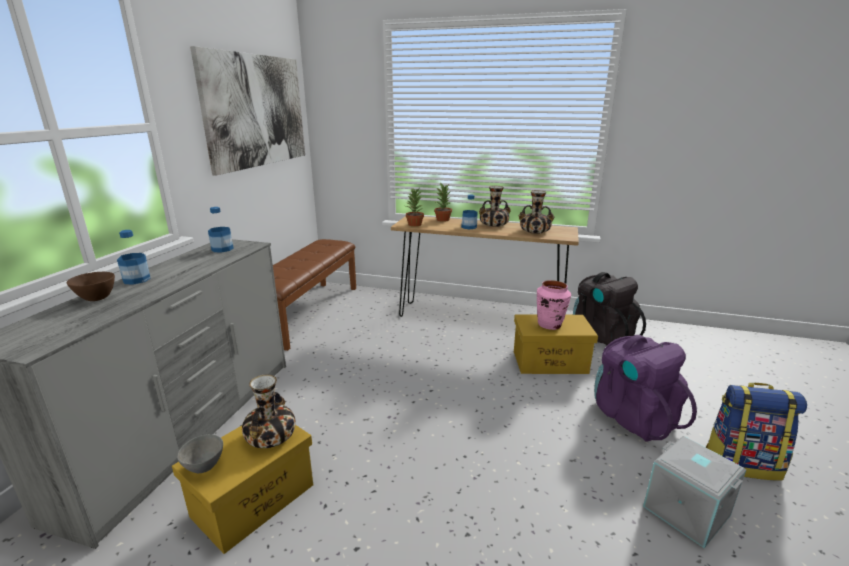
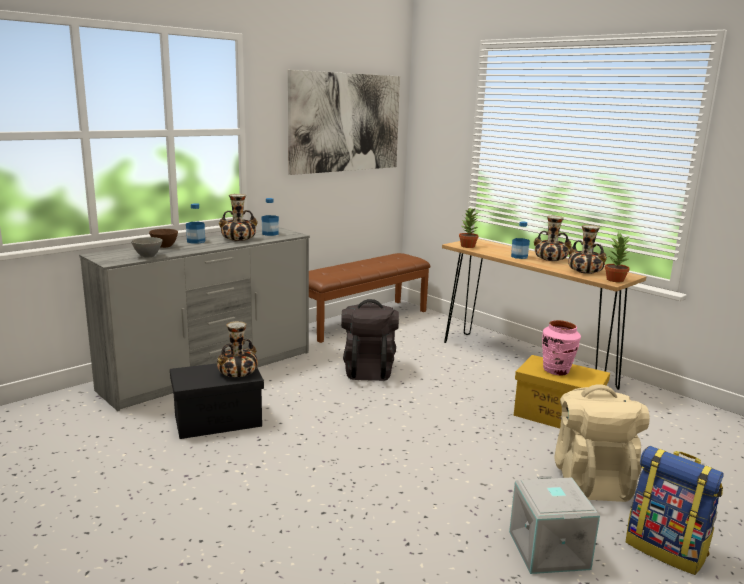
camera: 30 degrees right, 5 degrees down
(192, 264) = (239, 239): none -> vase
(205, 467) = (186, 375): grey bowl -> grey bowl (148, 256)
(254, 499) = (218, 420): yellow storage box -> black storage box
(443, 219) = (504, 247): potted plant -> potted plant (615, 280)
(601, 334) = (654, 412): black backpack -> black backpack (368, 369)
(633, 416) = (591, 479): purple backpack -> beige backpack

